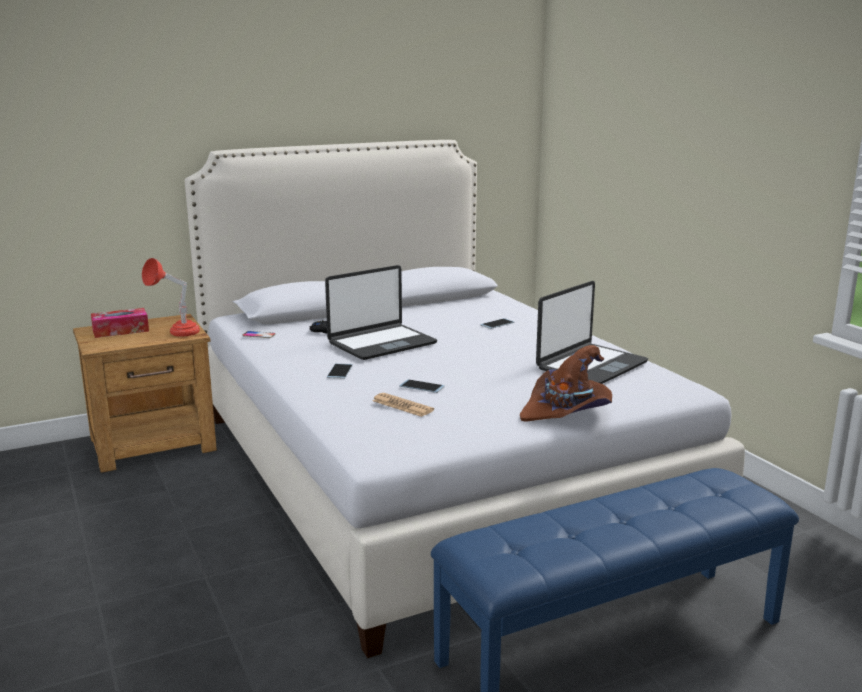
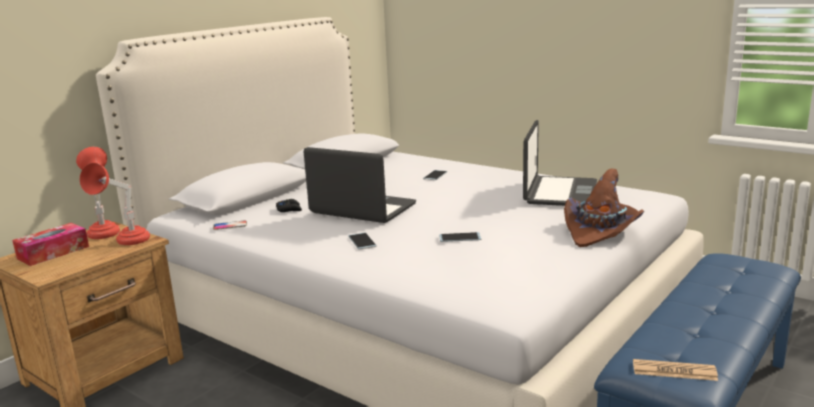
camera: 25 degrees left, 0 degrees up
(174, 320) = (104, 231): none -> red table lamp
(381, 343) = (362, 209): laptop -> laptop turned 90 degrees counterclockwise
(402, 406) = (470, 257): newspaper -> newspaper (674, 371)

